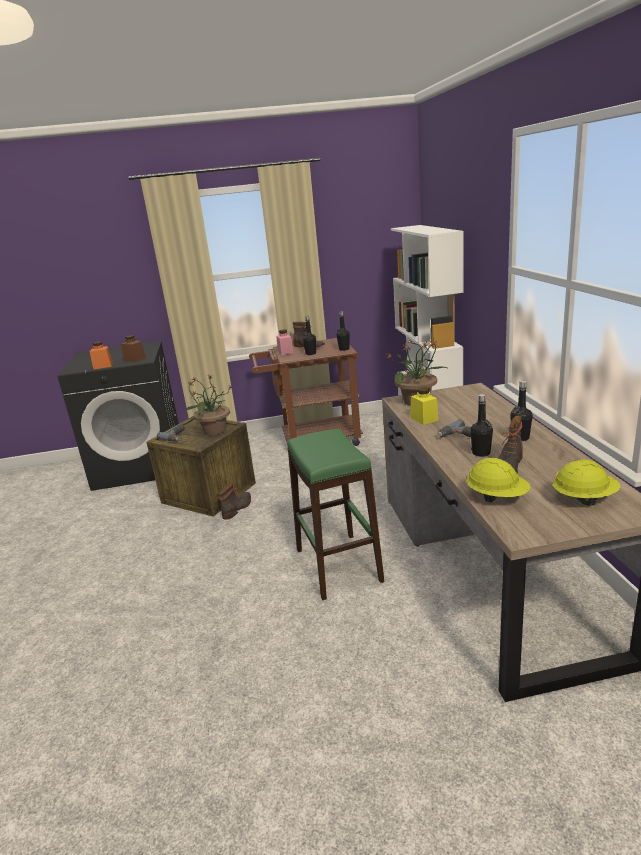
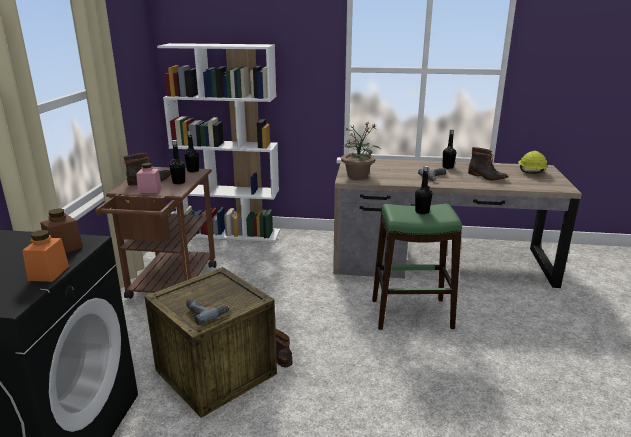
camera: 75 degrees left, 0 degrees up
(214, 431) = (222, 286): potted plant -> none
(424, 419) = (394, 179): yellow jar -> none
(481, 453) = (463, 178): black bottle -> black bottle (422, 212)
(497, 497) = (524, 185): yellow hard hat -> none

